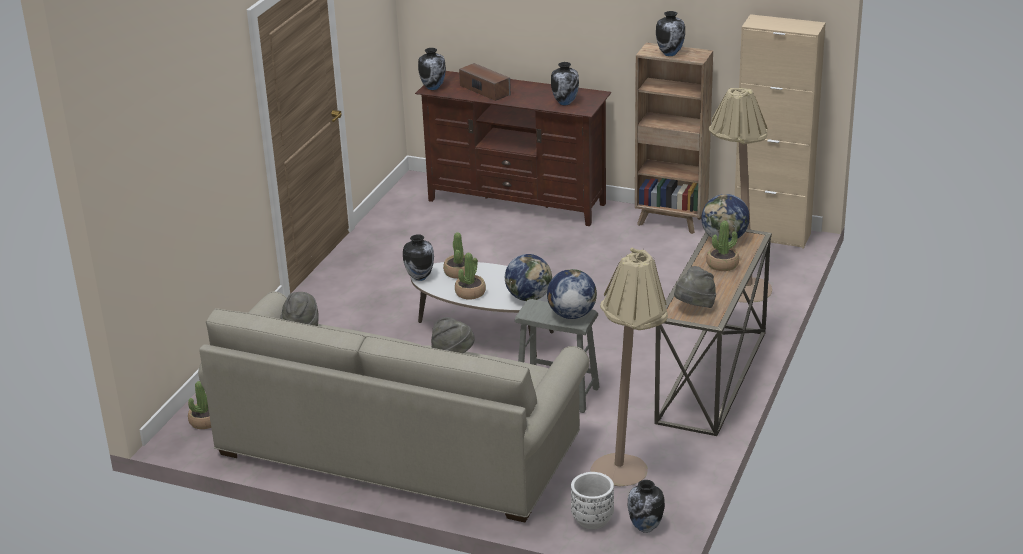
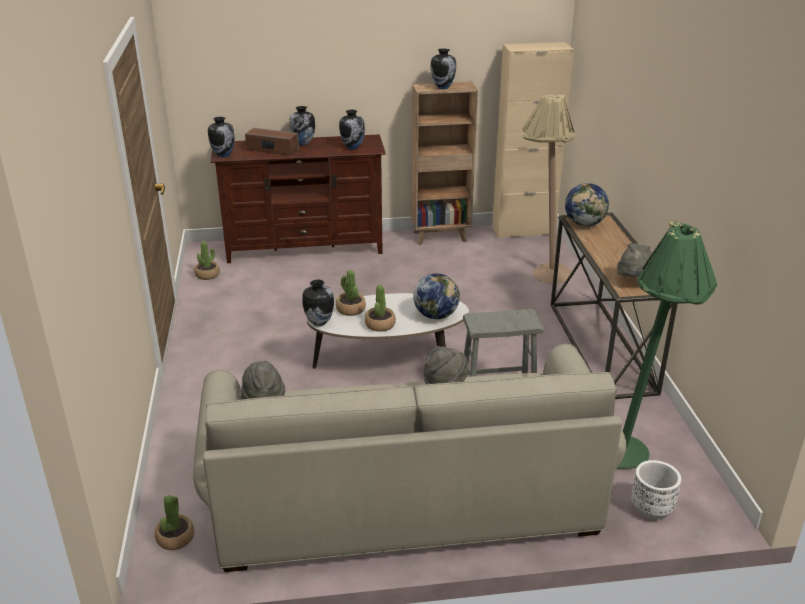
camera: 30 degrees left, 0 degrees up
(571, 315) = (517, 318): globe -> none
(627, 477) = (634, 456): beige floor lamp -> green floor lamp
(645, 528) = (701, 500): vase -> vase (303, 143)
(722, 264) = (609, 243): potted plant -> potted plant (207, 275)

